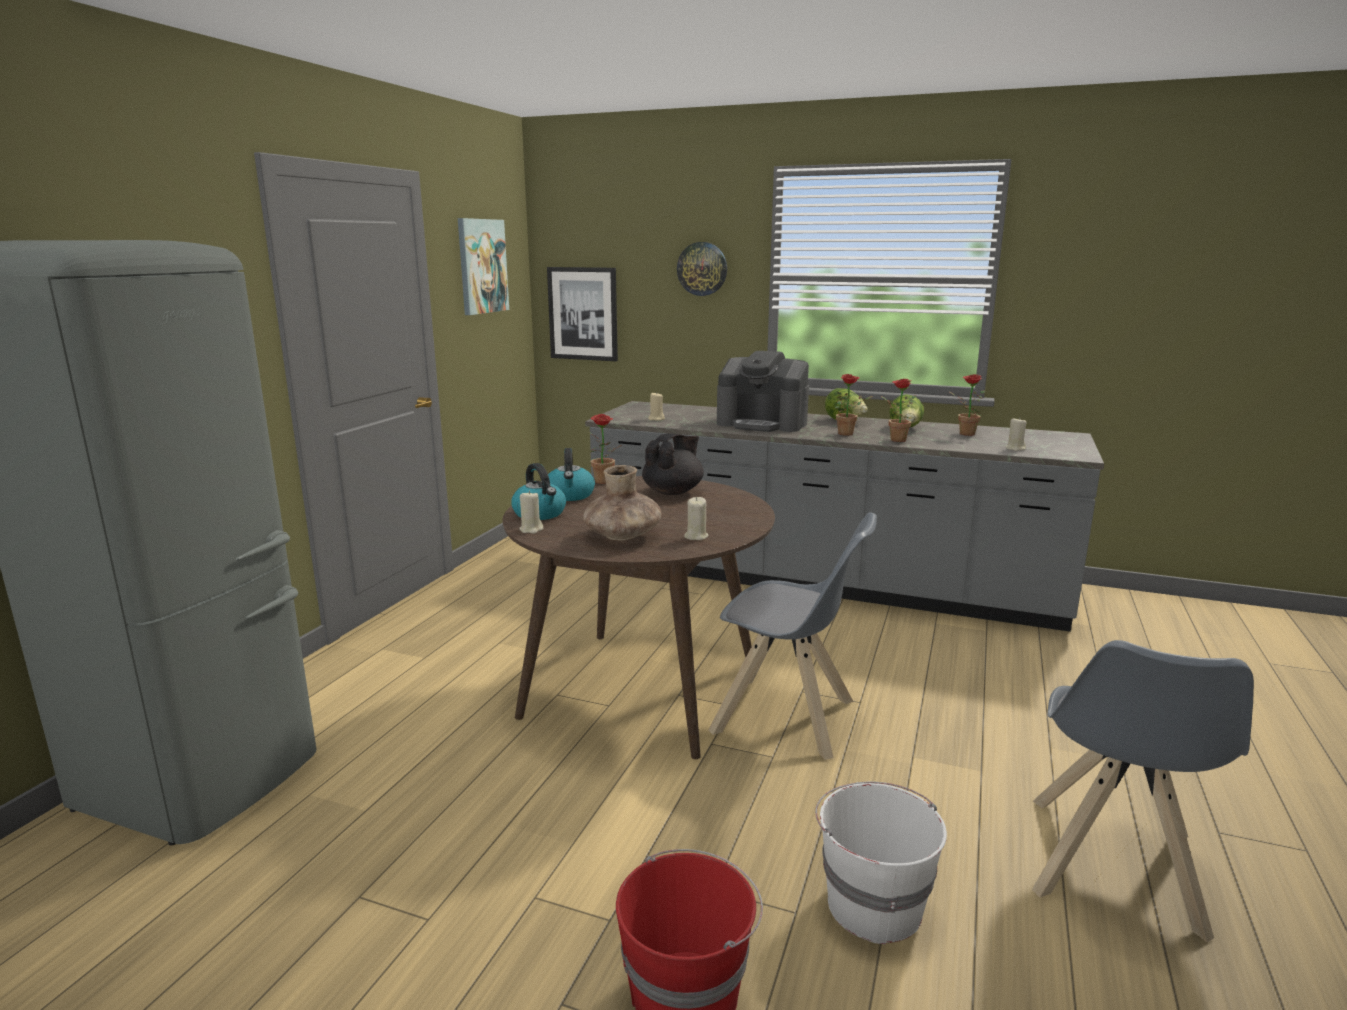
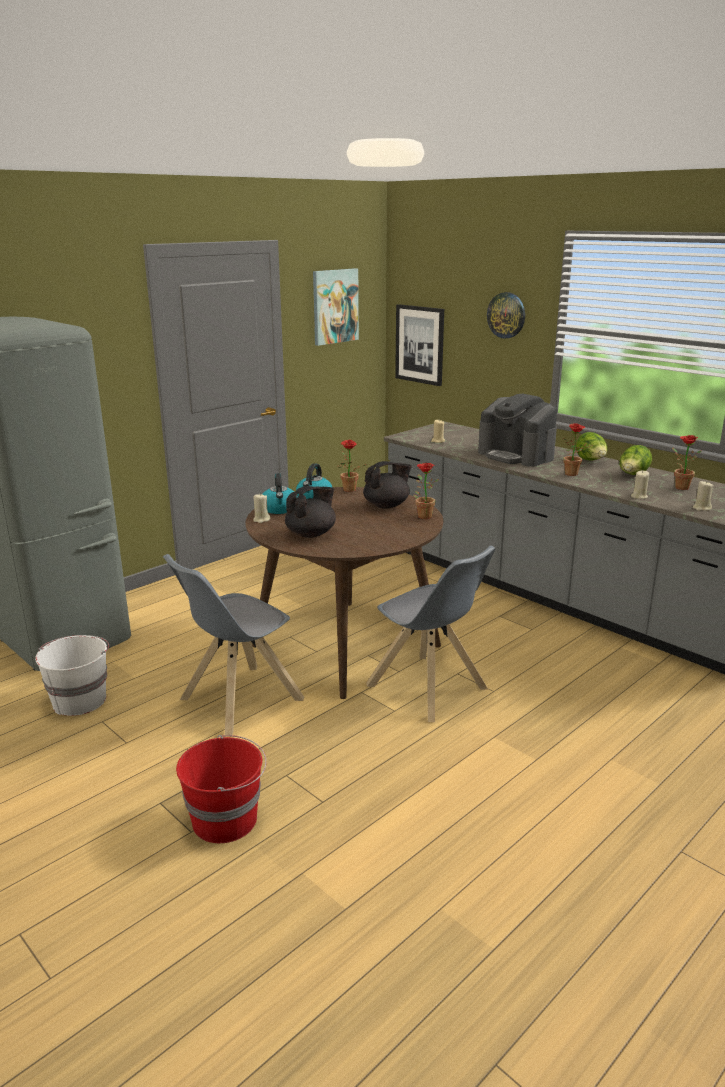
camera: 25 degrees right, 5 degrees up
(622, 536) = (311, 534): brown vase -> black teapot
(696, 536) = (358, 542): beige candle -> beige candle (639, 496)
(872, 904) = (373, 812): white bucket -> white bucket (79, 700)
(894, 439) = (605, 485): potted plant -> potted plant (422, 515)
(1113, 867) = (564, 845): grey chair -> grey chair (238, 700)

